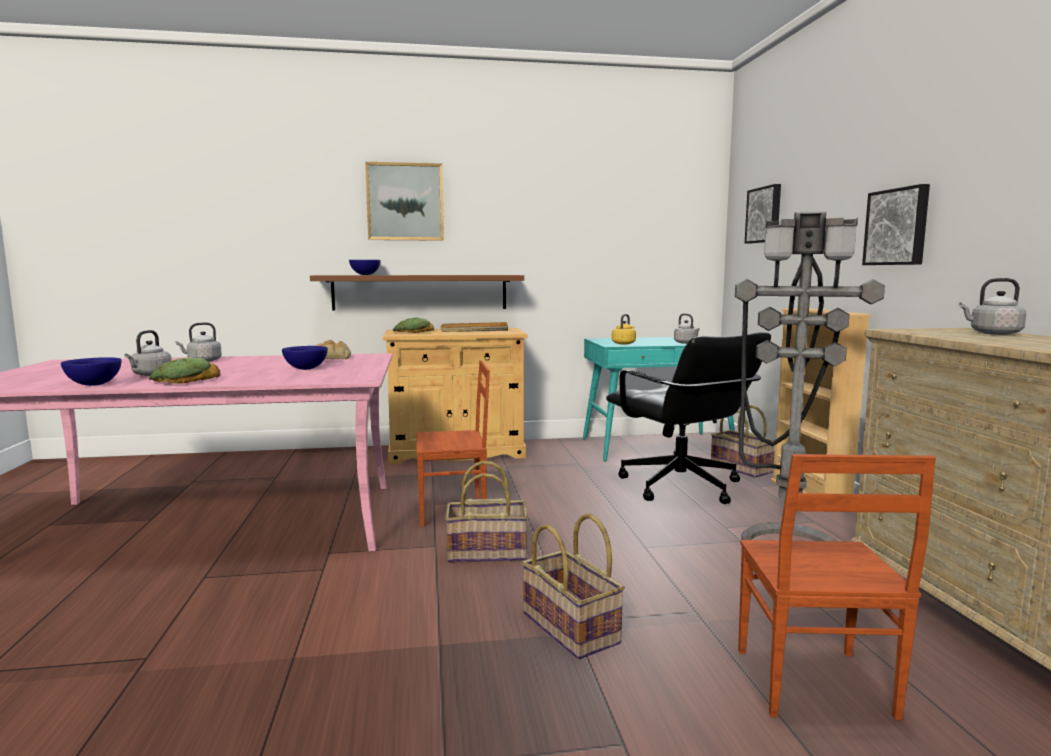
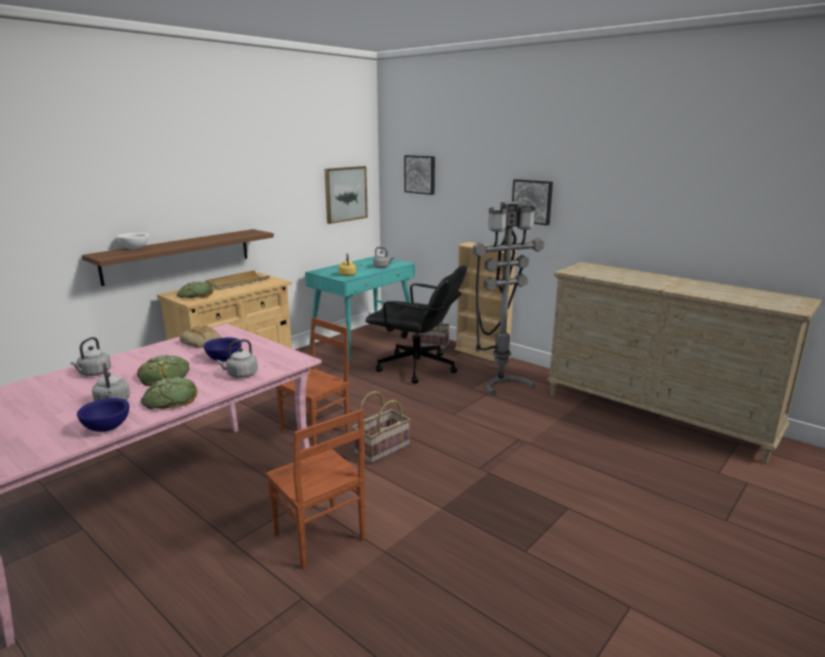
camera: 40 degrees left, 10 degrees up
(235, 369) = (164, 375): none -> bread
(365, 274) = (135, 249): blue bowl -> white bowl
(405, 202) = (156, 175): picture -> picture (345, 194)
(572, 628) = (483, 471): basket -> none
(812, 684) = (591, 452): brown chair -> brown chair (319, 538)
(992, 333) = (605, 269): grey kettle -> grey kettle (241, 375)

